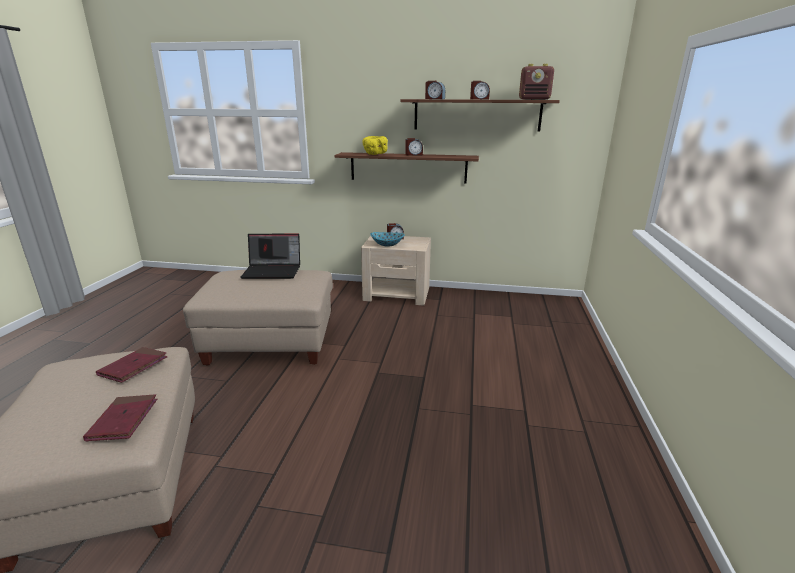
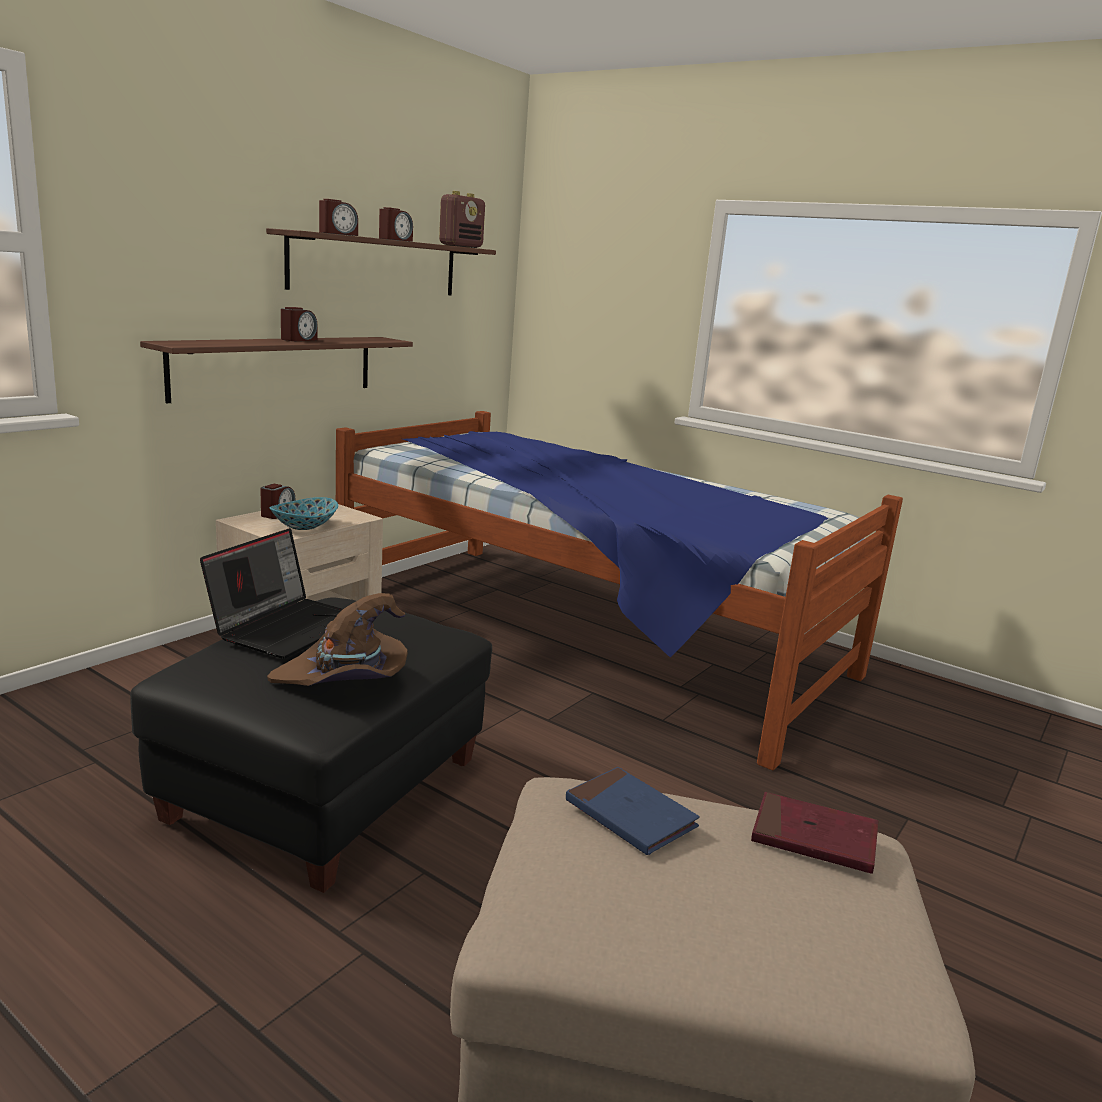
camera: 65 degrees left, 5 degrees down
(133, 367) = (630, 815): red book -> blue book
(236, 291) = (345, 677): none -> brown hat
(270, 343) = (326, 790): beige ottoman -> black ottoman
(375, 154) = (237, 342): yellow bowl -> none
(495, 355) = (585, 634): none -> bed

